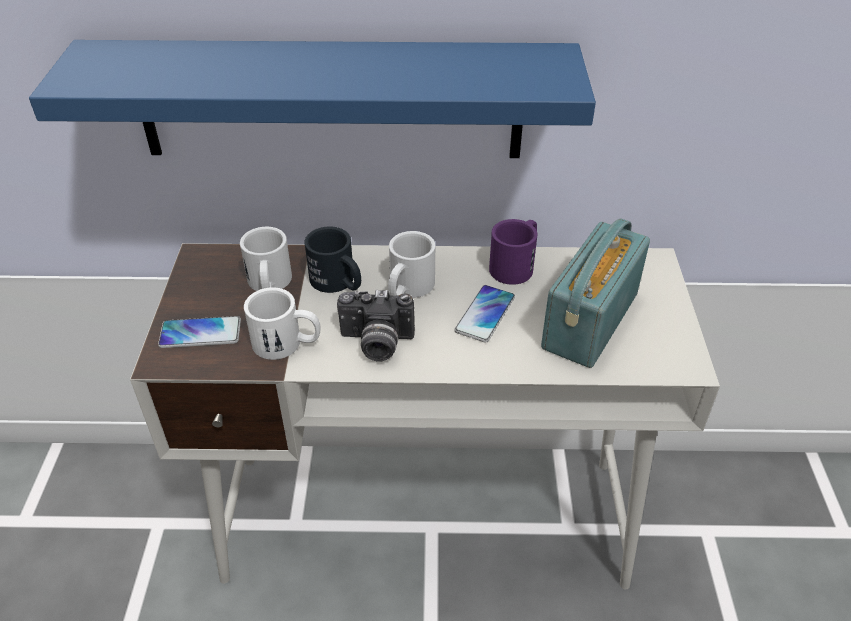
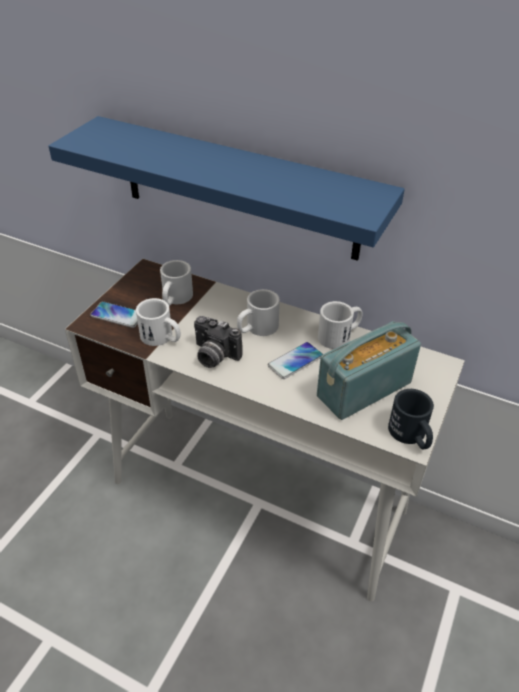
camera: 25 degrees right, 0 degrees up
(338, 283) = (216, 311): black mug -> black mug (411, 436)
(516, 264) = (340, 335): purple mug -> white mug

